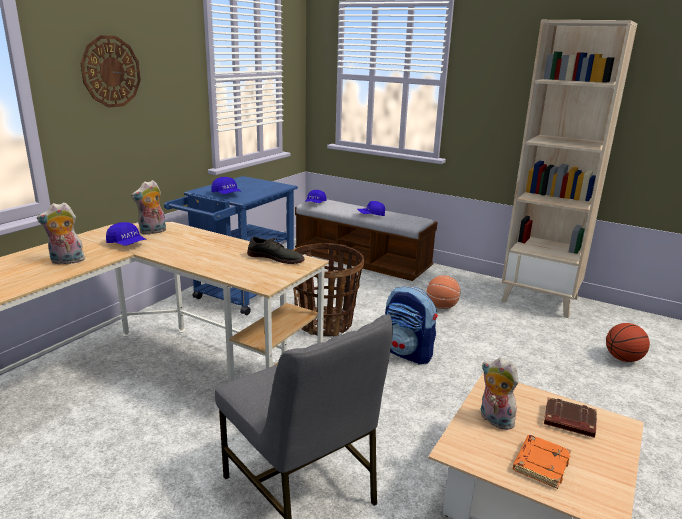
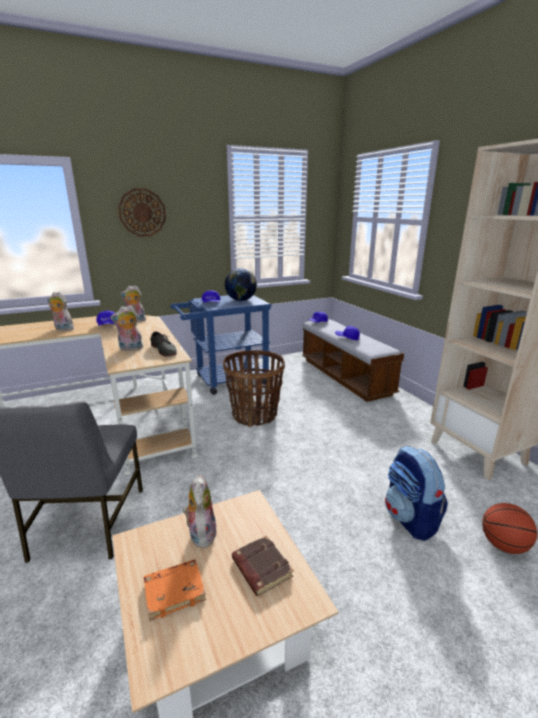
camera: 35 degrees right, 0 degrees up
(232, 265) = (130, 349): none -> plush toy
(254, 186) = (241, 300): none -> globe
(408, 353) = (285, 457): backpack -> backpack (410, 519)
(442, 306) = (365, 429): basketball -> none

